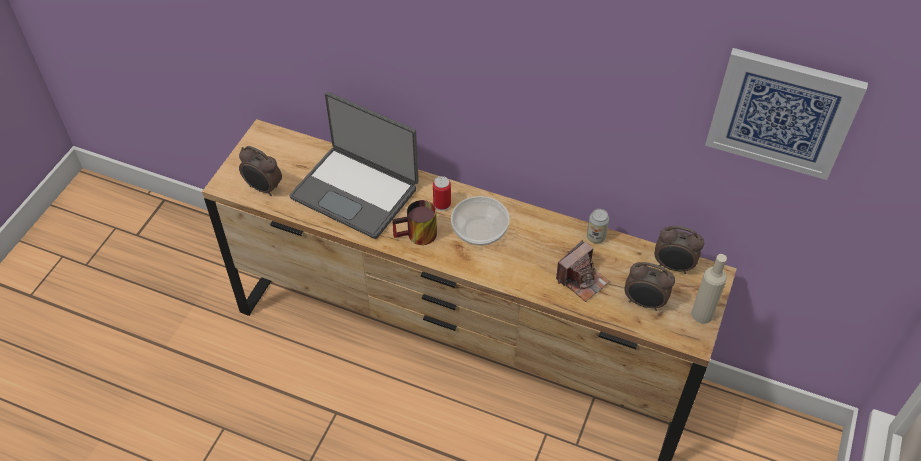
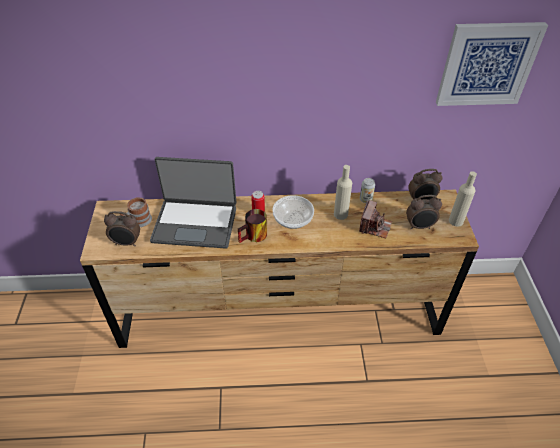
camera: 25 degrees left, 5 degrees down
(289, 164) = (137, 221): none -> mug
(547, 246) = (340, 214): none -> beige bottle

